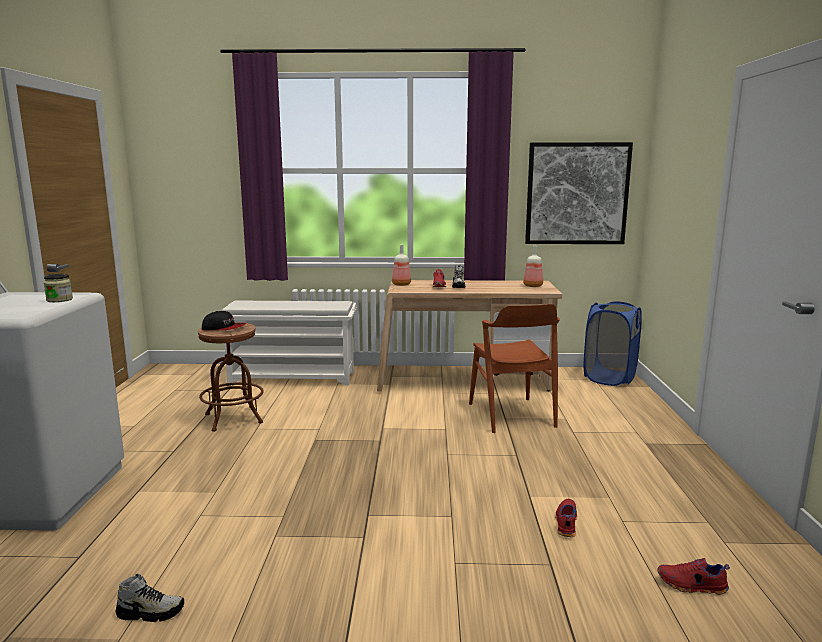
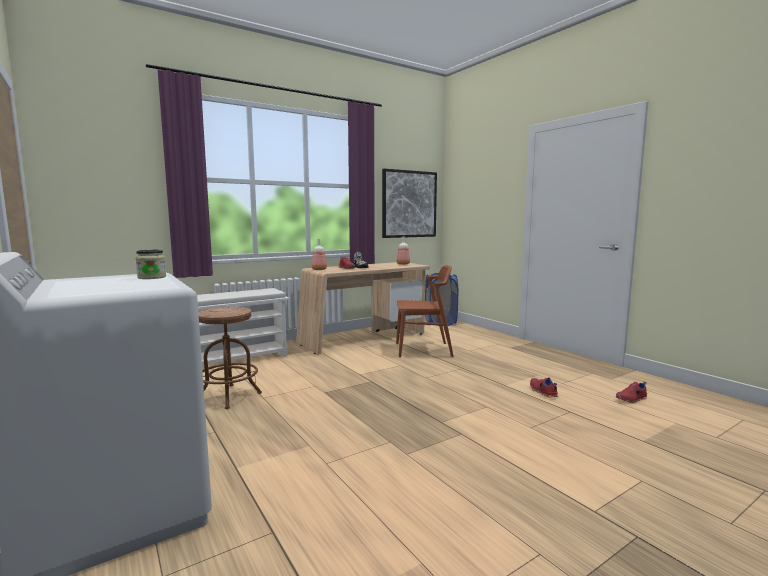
camera: 35 degrees left, 5 degrees down
(151, 612) = (411, 535): shoe -> none
(224, 328) = (221, 311): cap -> none
(511, 415) = (423, 350): brown chair -> brown chair turned 45 degrees counterclockwise

